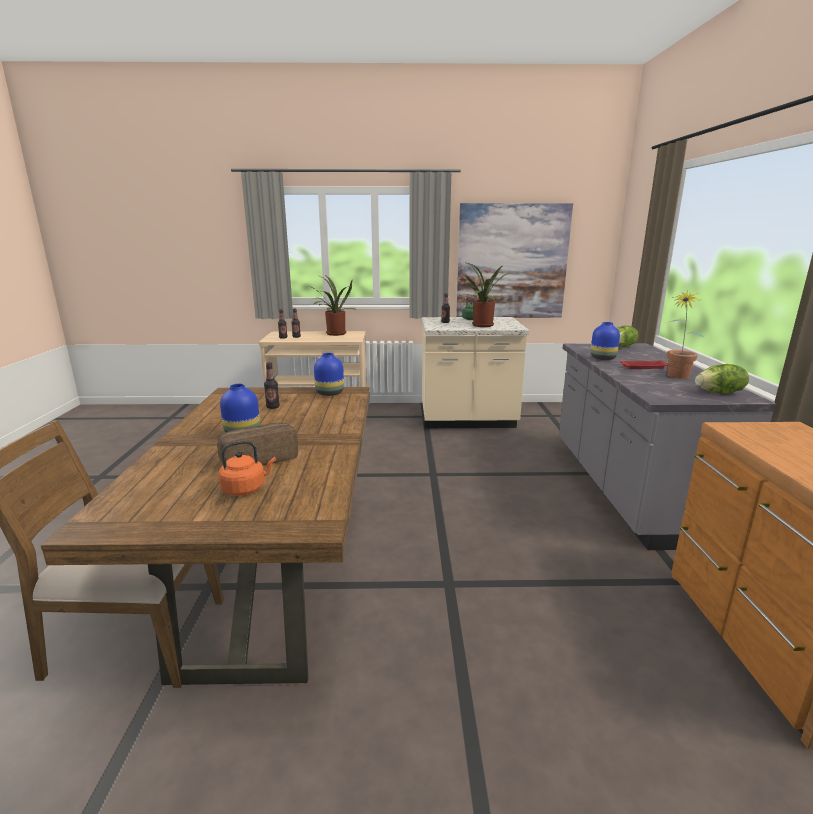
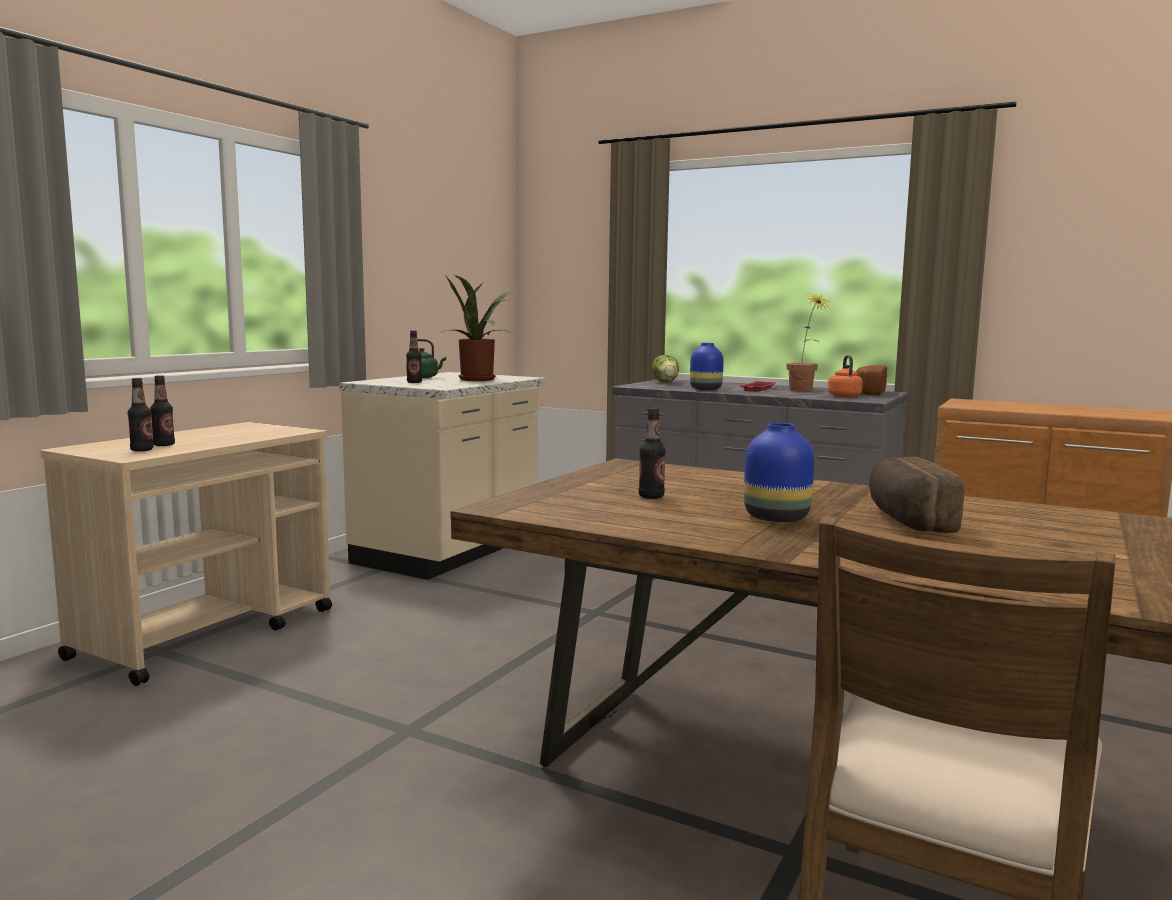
camera: 60 degrees left, 10 degrees down
(246, 489) = (1019, 532): orange kettle -> orange kettle (843, 396)
(330, 393) = (620, 471): blue vase -> none
(334, 334) = (218, 431): potted plant -> none
(512, 262) = (421, 286): picture -> none
(719, 393) = (867, 392): lettuce -> bread

